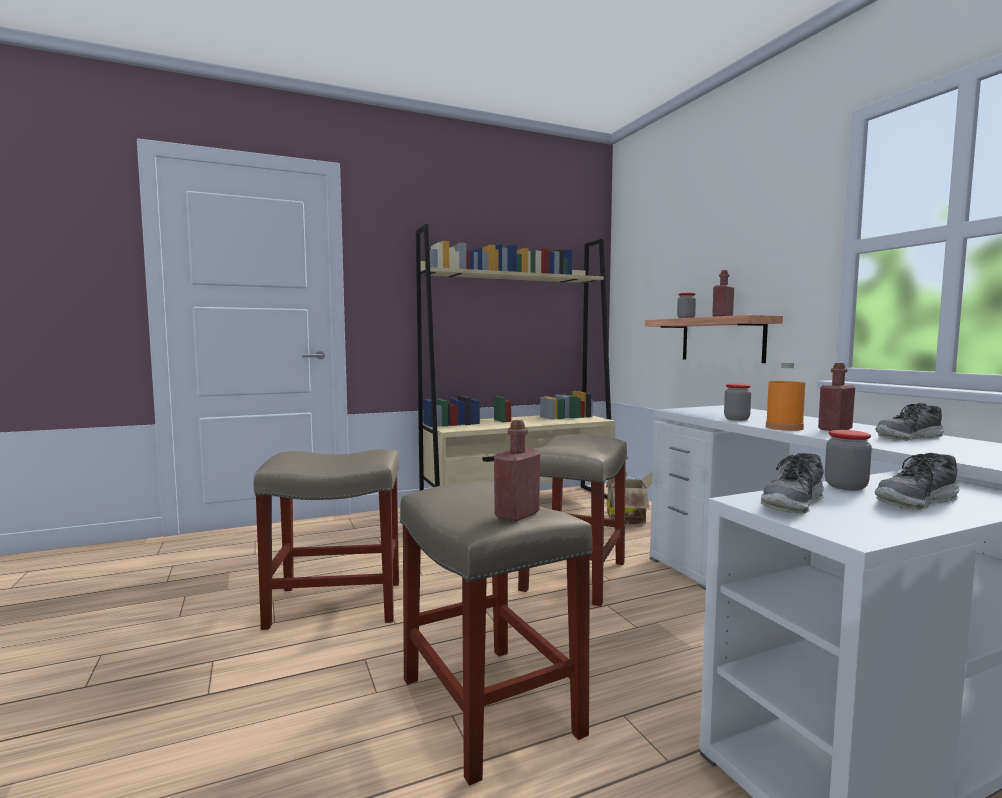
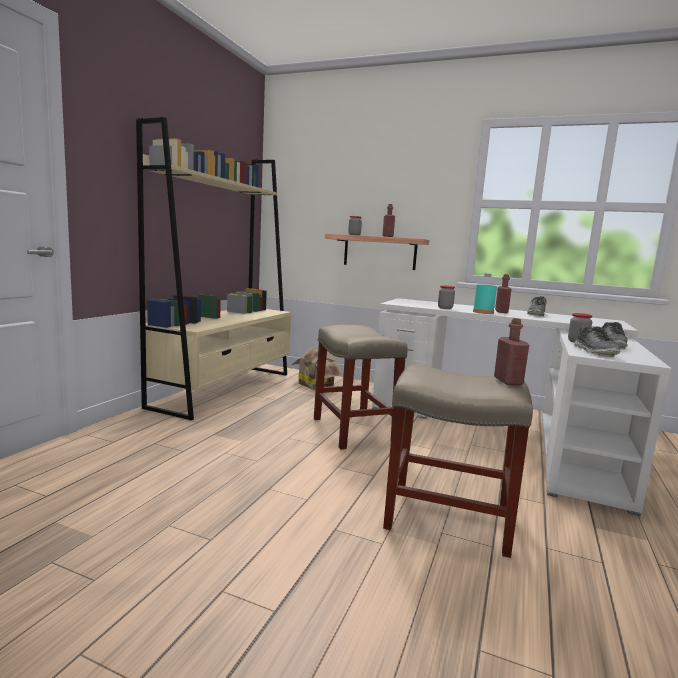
camera: 45 degrees left, 5 degrees up
(338, 603) = (235, 504): beige stool -> none
(784, 427) = (483, 312): orange bottle -> turquoise bottle

